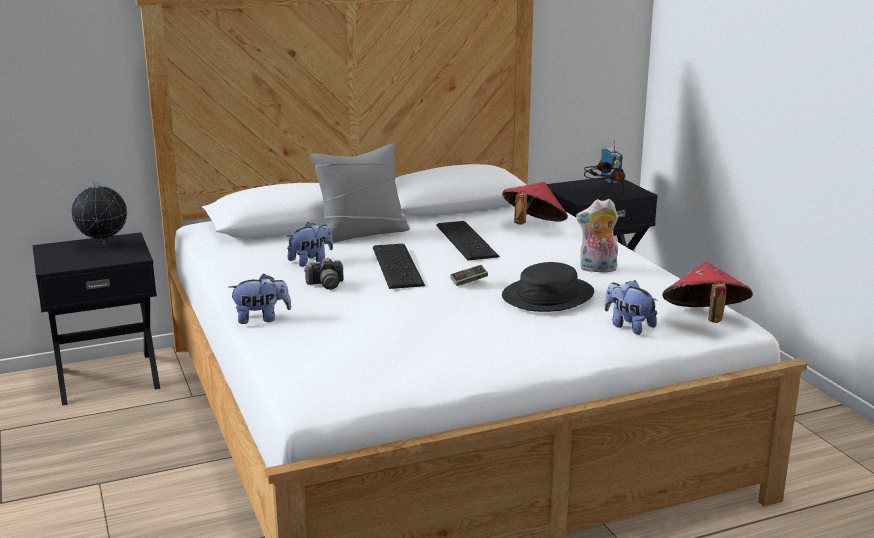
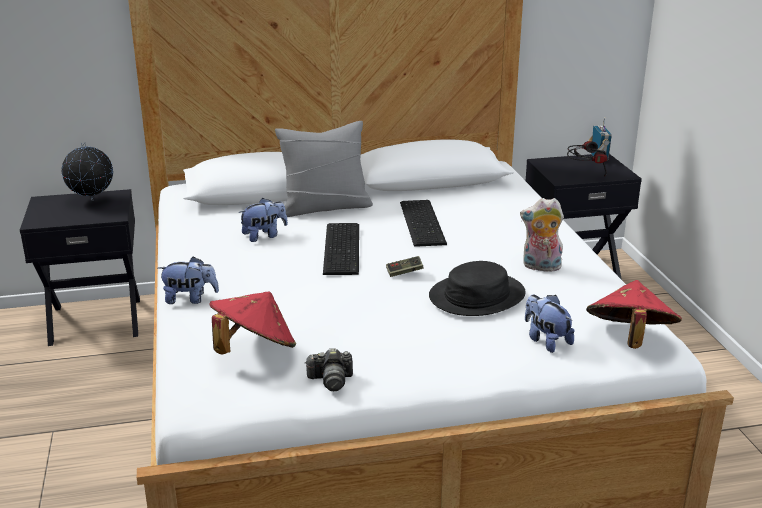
camera: 10 degrees right, 5 degrees up
(326, 284) = (266, 264): camera -> camera (331, 380)
(533, 226) = (495, 211): red hat -> red hat (254, 350)

